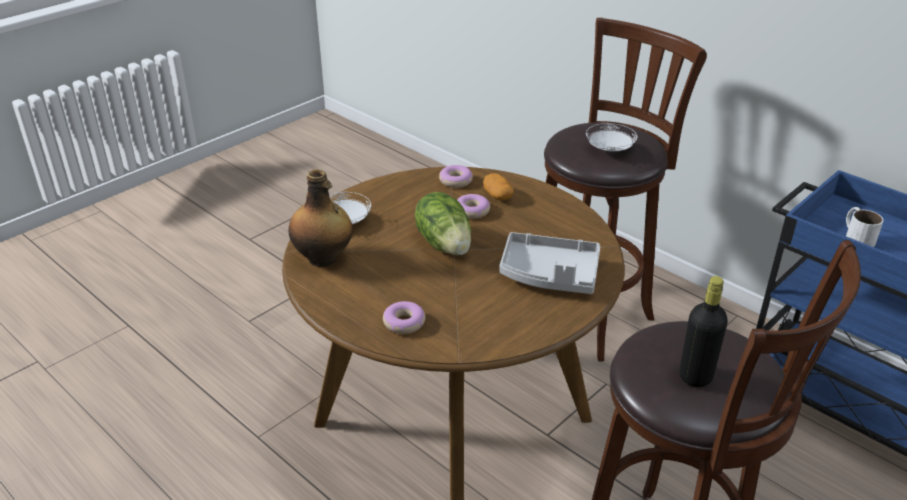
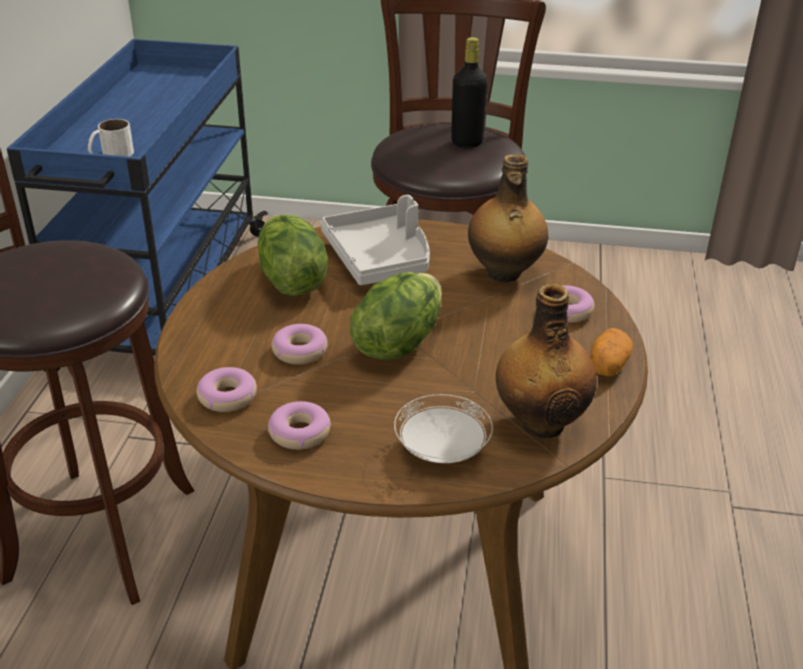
camera: 125 degrees left, 0 degrees up
(405, 190) = (299, 433): none -> donut
(477, 319) = (503, 273): none -> bottle
(497, 196) = (239, 346): potato -> potato (608, 365)
(553, 231) = (290, 280): none -> lettuce
(609, 149) = (70, 266): white plate -> none

